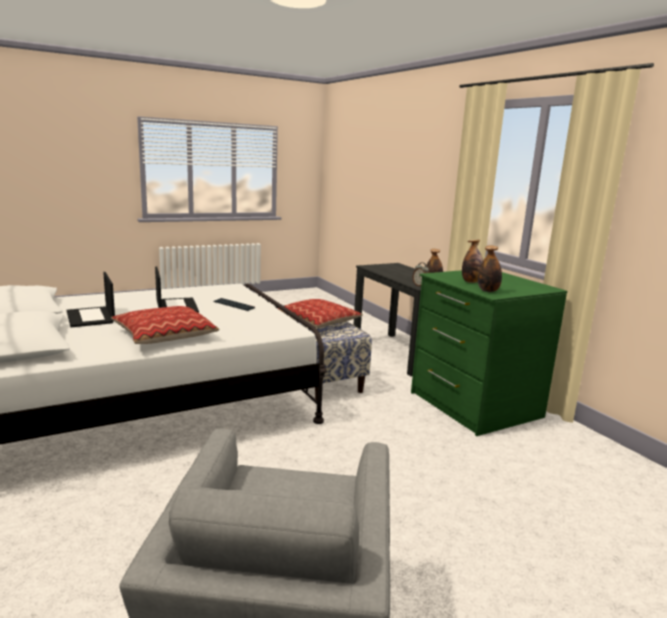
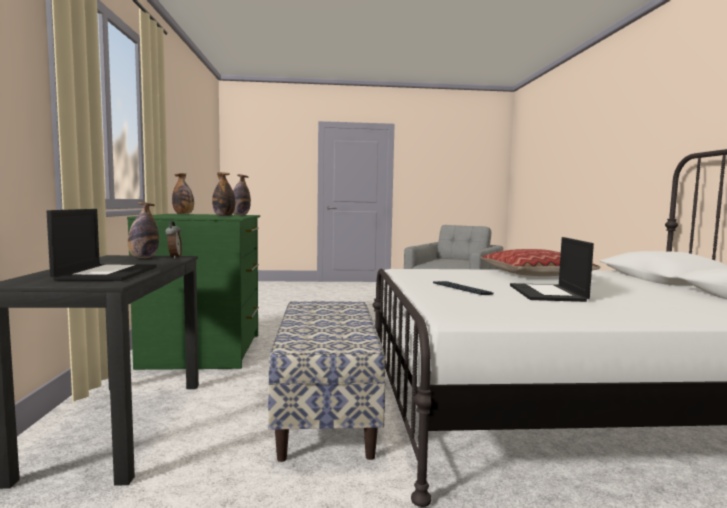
camera: 155 degrees left, 10 degrees down
(91, 317) = (650, 291): laptop -> laptop (107, 273)
(318, 321) = (327, 319): pillow -> none
(535, 287) = (183, 214): none -> bottle

